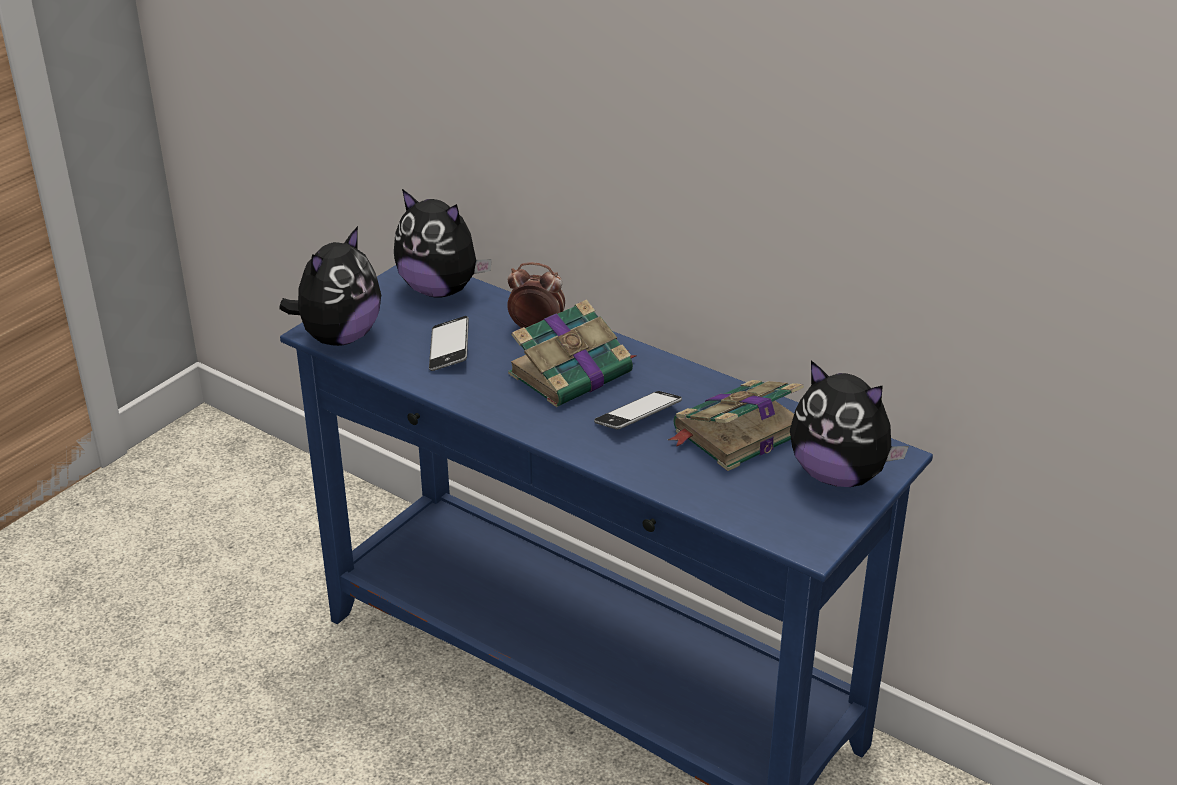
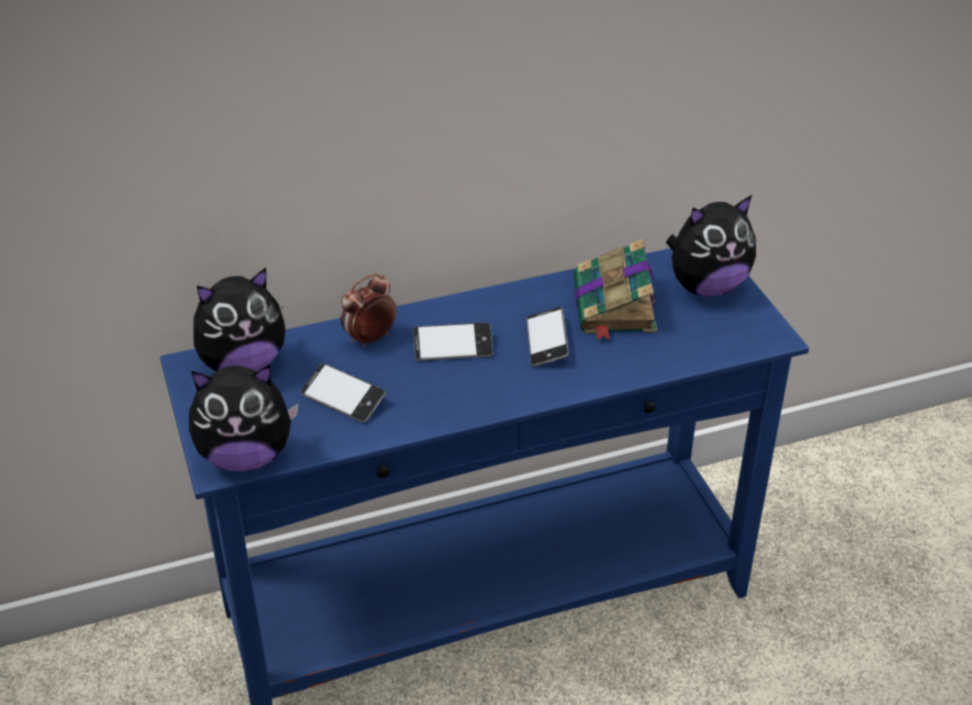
camera: 55 degrees left, 5 degrees up
(339, 337) = (246, 456): plush toy -> plush toy turned 105 degrees clockwise
(573, 373) = (453, 347): book -> phone

